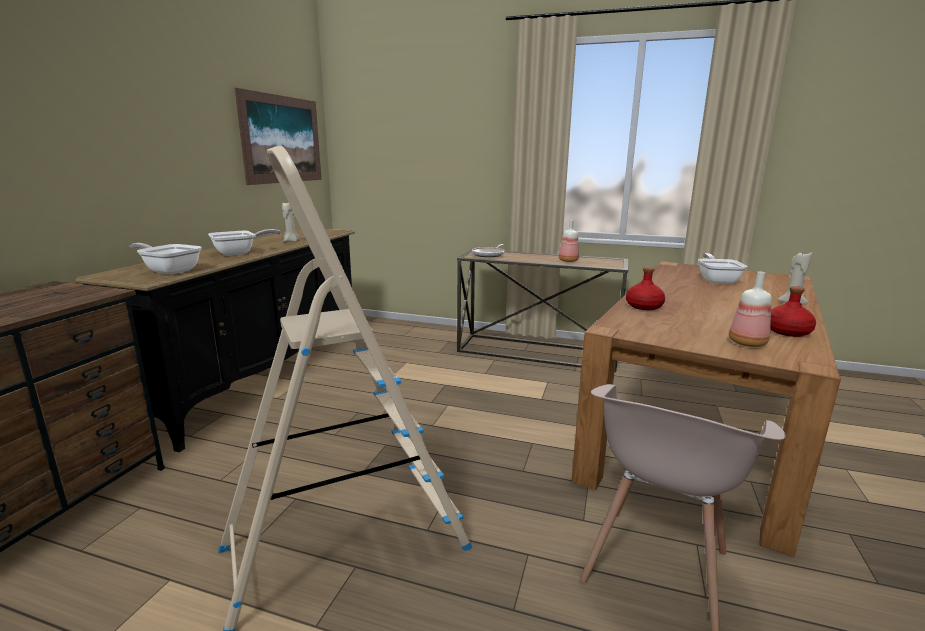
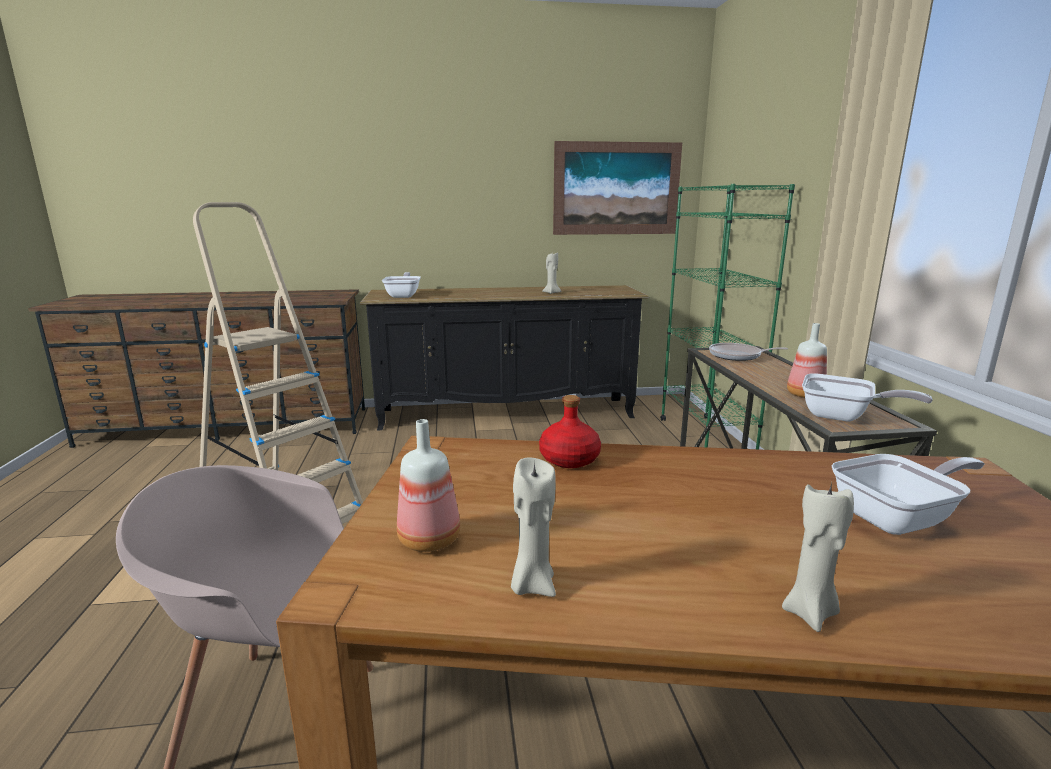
camera: 65 degrees right, 0 degrees up
(239, 253) = (481, 293): frying pan -> frying pan (843, 416)
(417, 329) = (705, 438): none -> green bookcase
(786, 331) = (532, 585): red bottle -> beige candle

